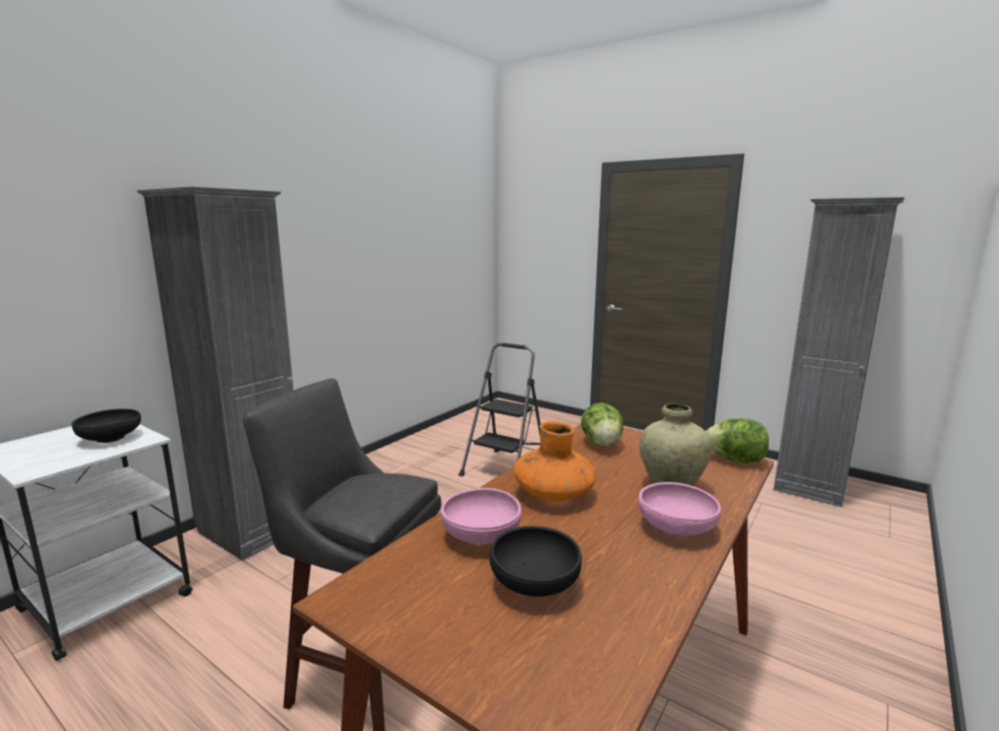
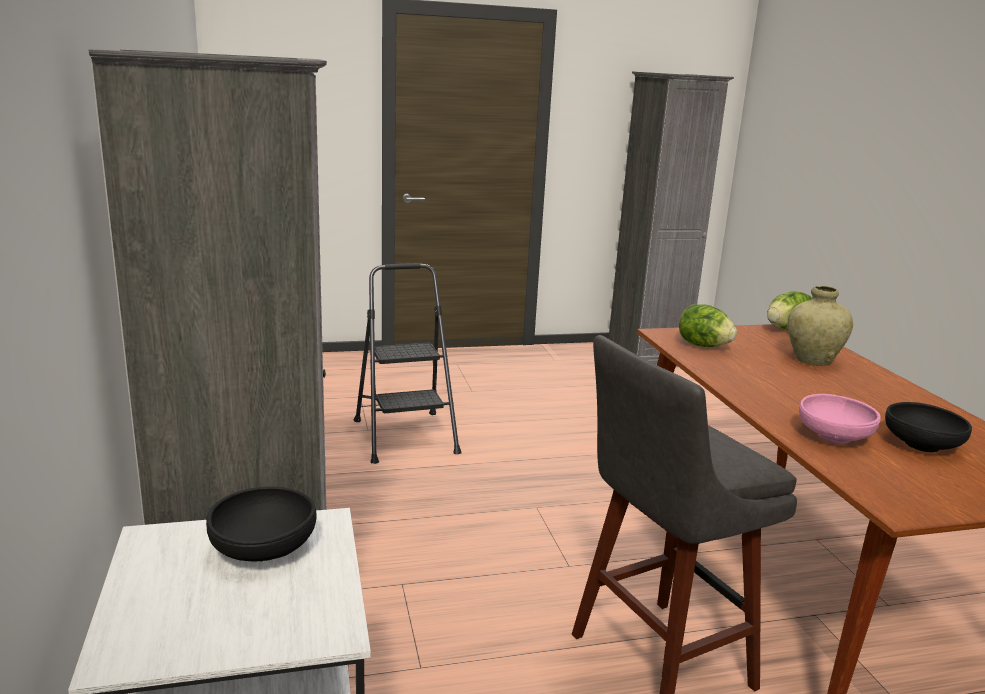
camera: 50 degrees left, 5 degrees up
(553, 493) = (783, 392): orange vase -> none
(676, 528) = (876, 383): pink bowl -> none

